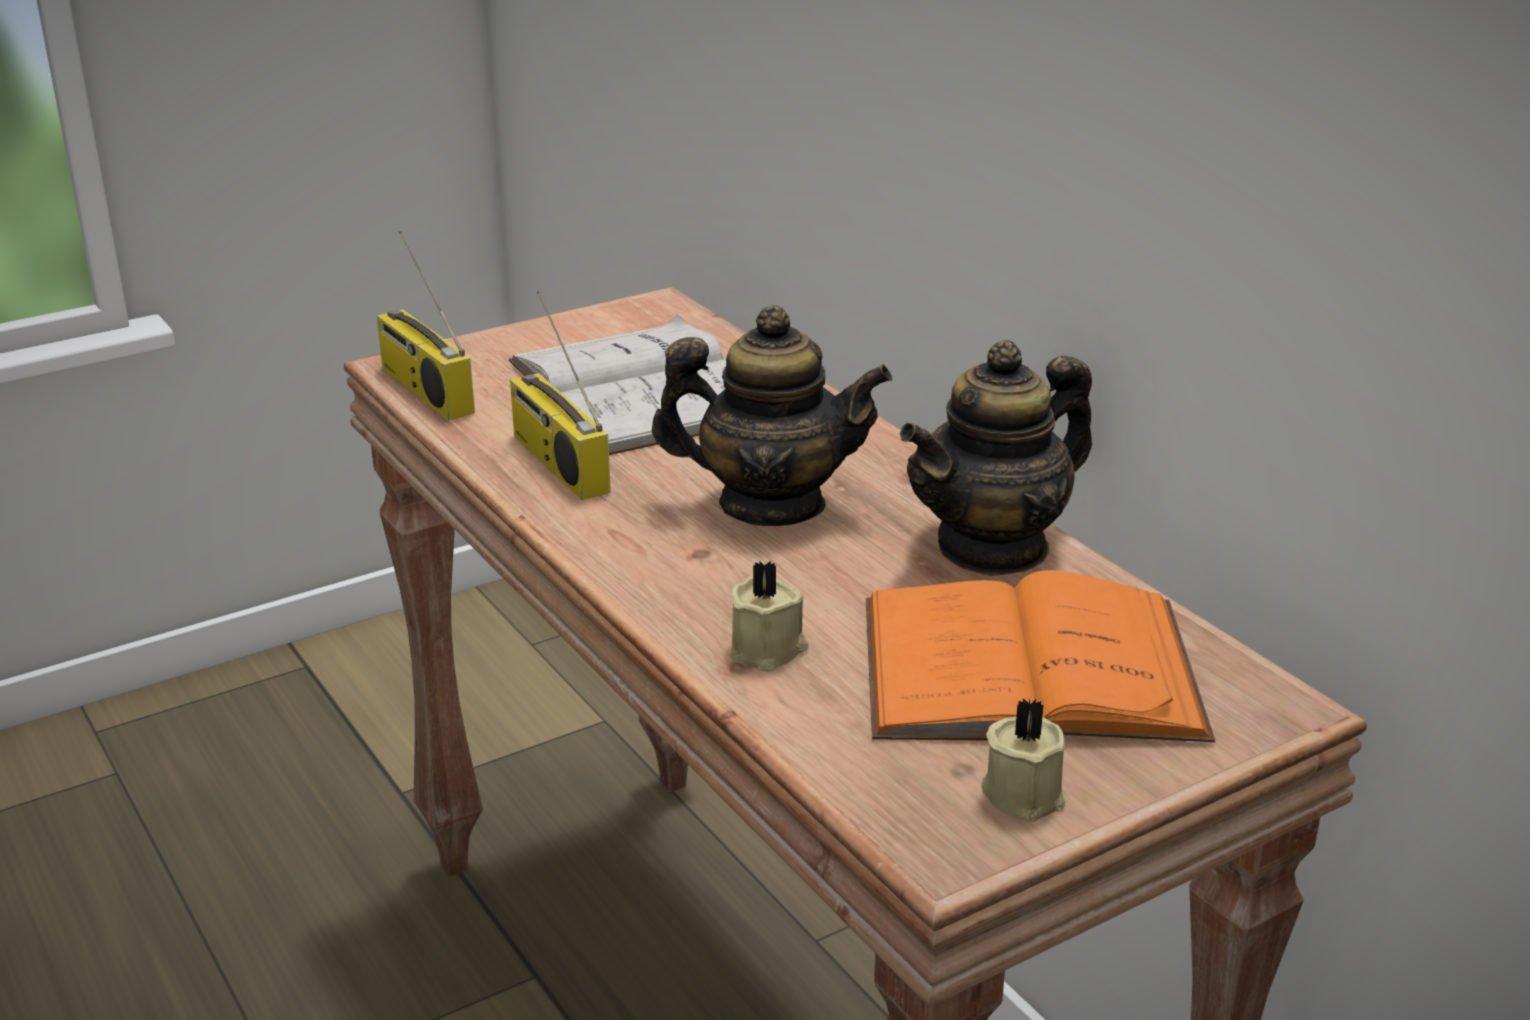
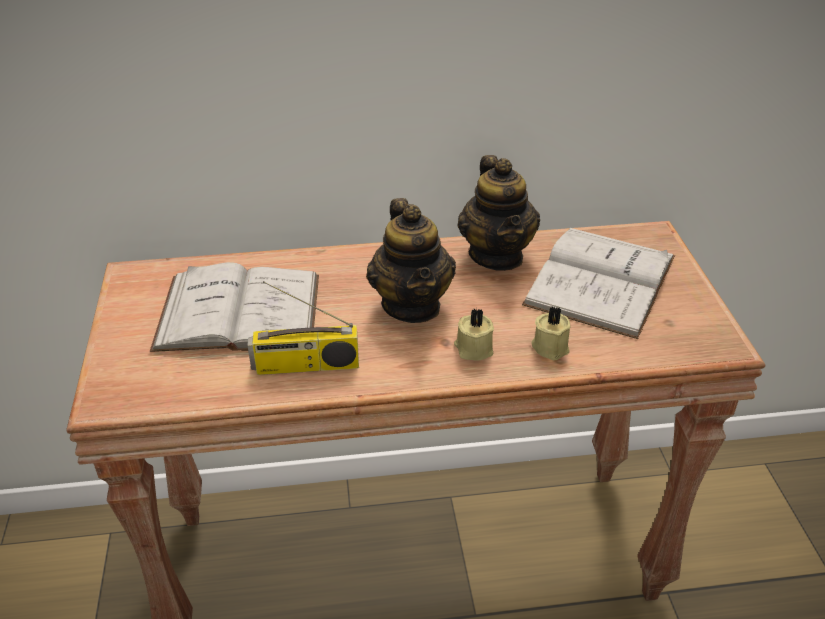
camera: 65 degrees left, 10 degrees up
(423, 390) = (154, 399): radio -> none
(771, 505) = (412, 305): teapot -> teapot turned 135 degrees clockwise
(1024, 793) = (691, 312): beige candle -> beige candle (473, 349)
(1029, 667) = (601, 280): orange book -> white book

